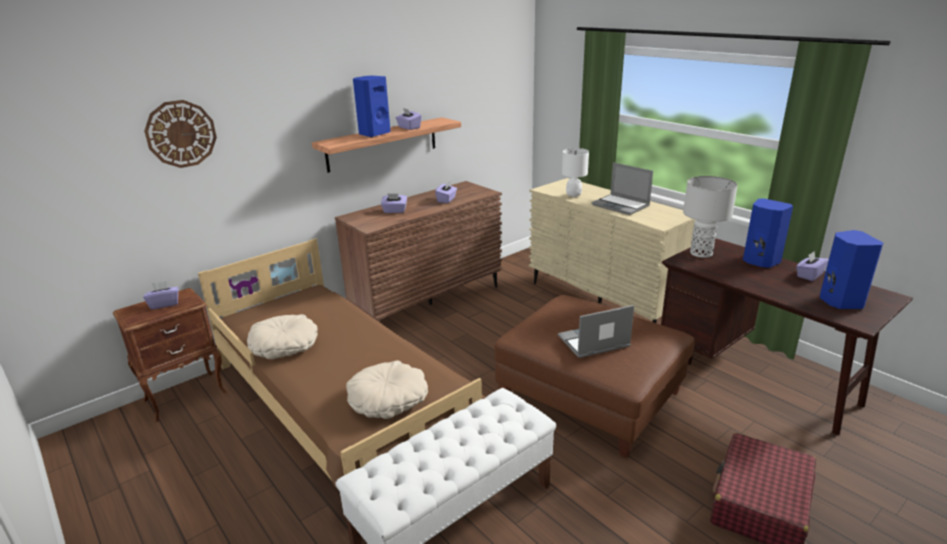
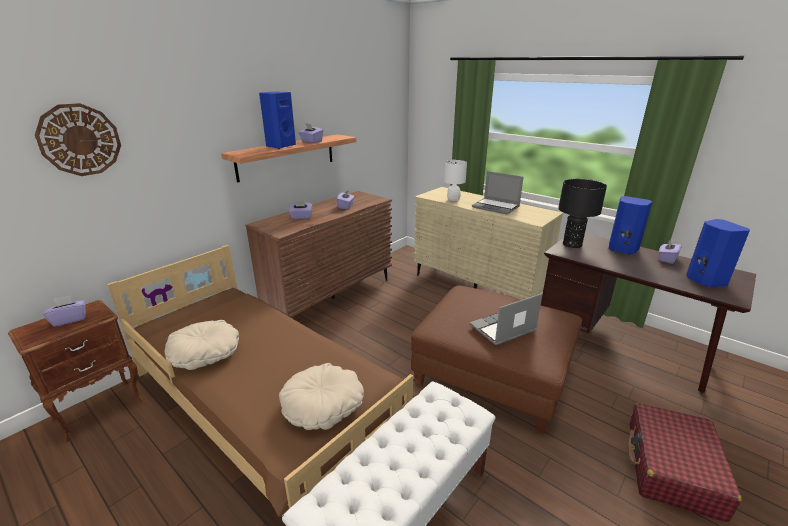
camera: 10 degrees left, 0 degrees up
(701, 253) = (572, 244): white table lamp -> black table lamp

